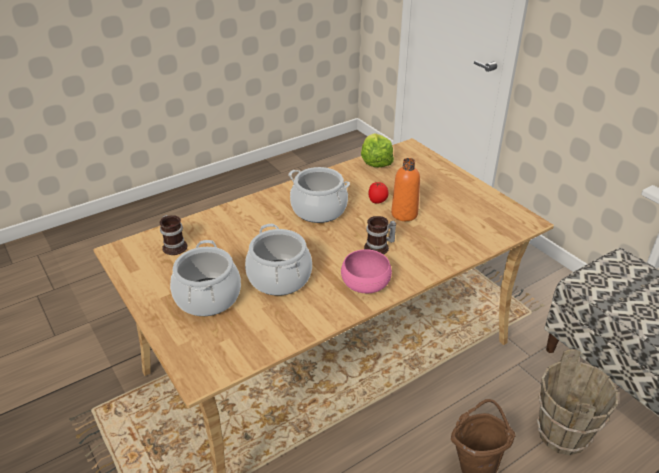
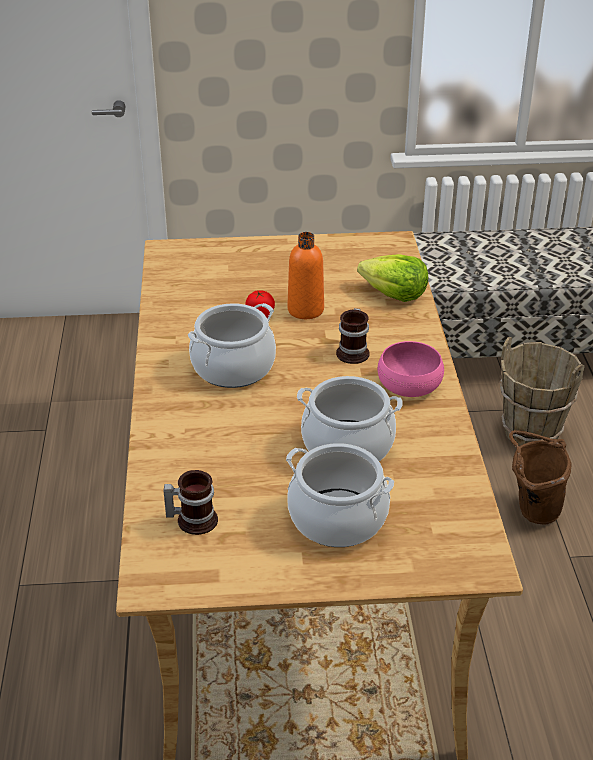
camera: 60 degrees left, 0 degrees up
(375, 161) = (169, 286): lettuce -> lettuce (394, 294)

